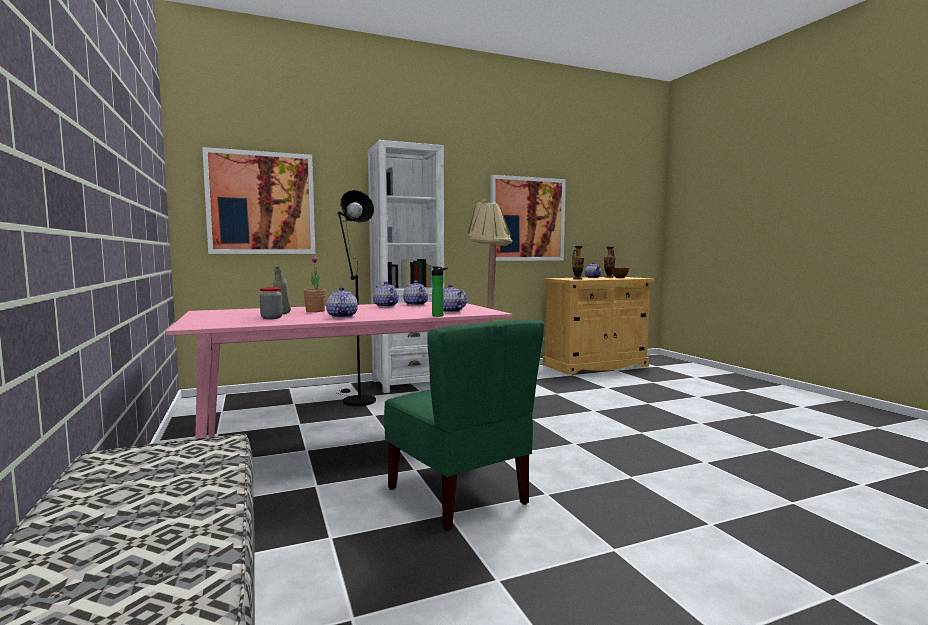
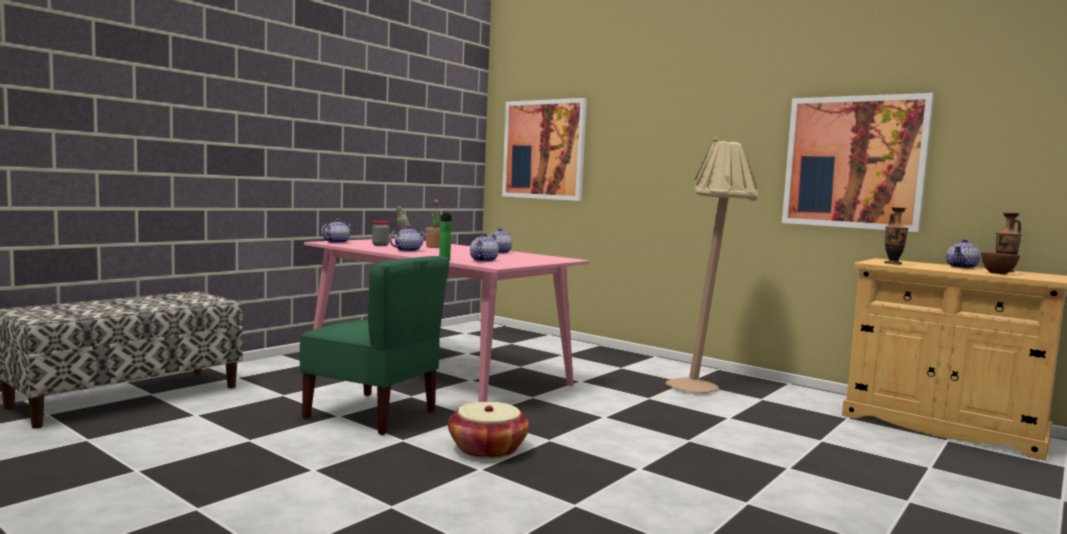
camera: 60 degrees right, 0 degrees up
(355, 400) = (551, 355): black floor lamp -> none
(407, 383) = (636, 360): white bookcase -> none
(415, 304) = (524, 255): teapot -> teapot (336, 242)
(459, 496) = (373, 415): green chair -> green chair turned 90 degrees counterclockwise
(586, 466) = (488, 449): none -> basket

